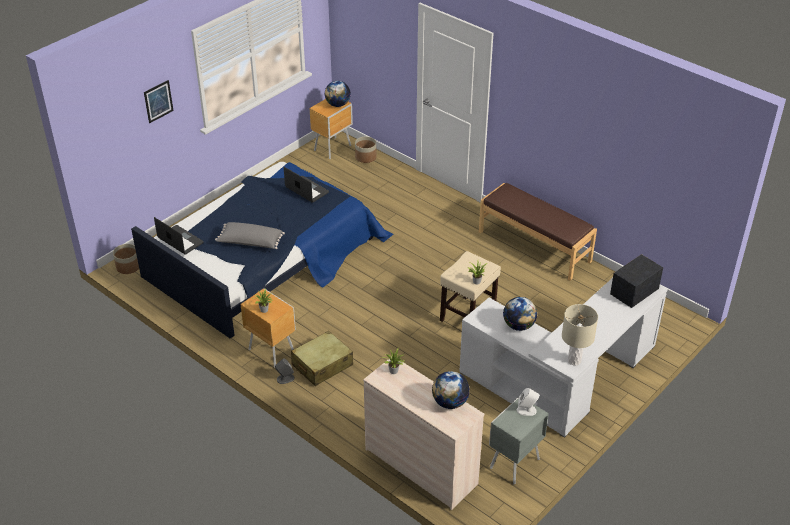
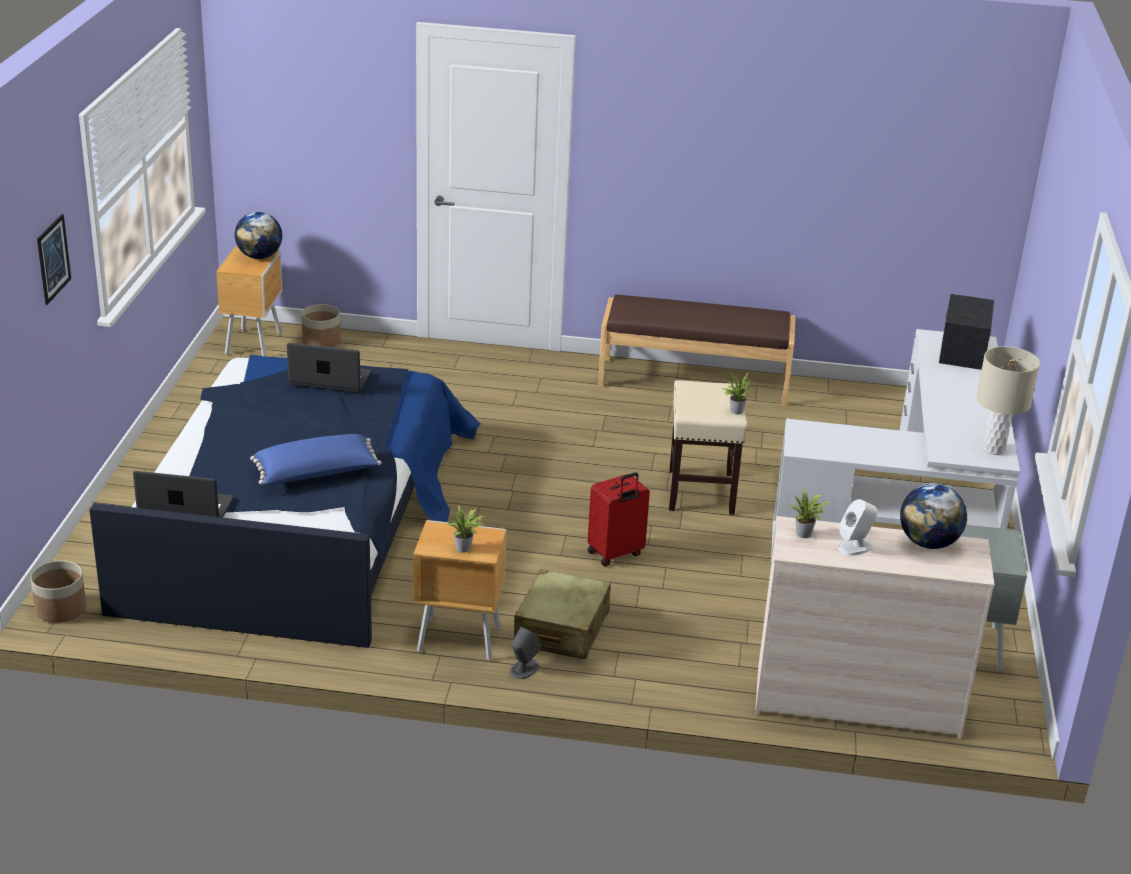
camera: 35 degrees left, 10 degrees down
(250, 243) = (316, 474): grey pillow -> blue pillow
(388, 335) = (615, 554): none -> red suitcase
(518, 326) = (867, 438): globe -> none
(526, 410) = (989, 537): white speaker -> white speaker (855, 546)

